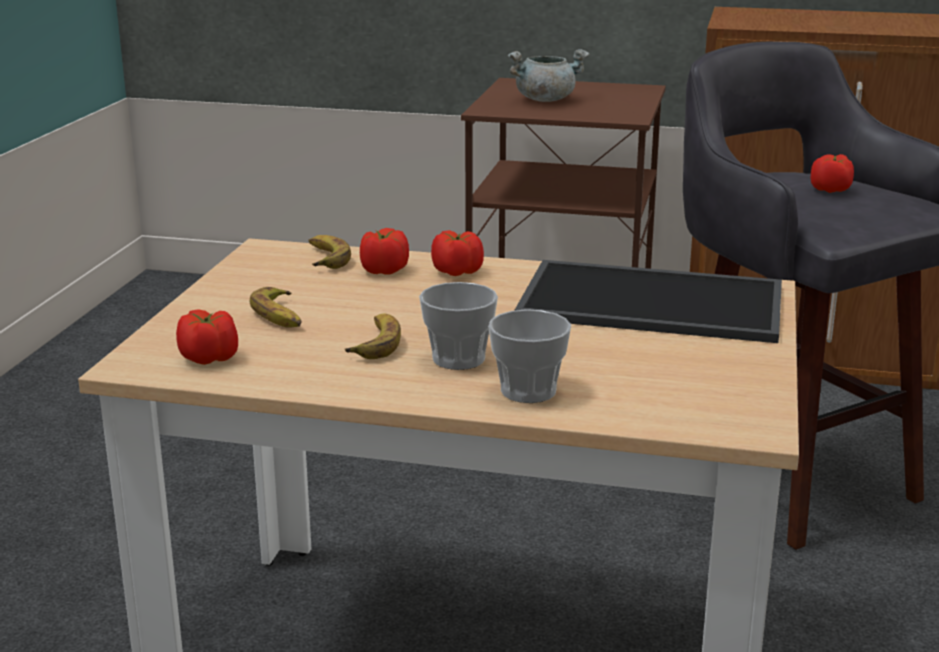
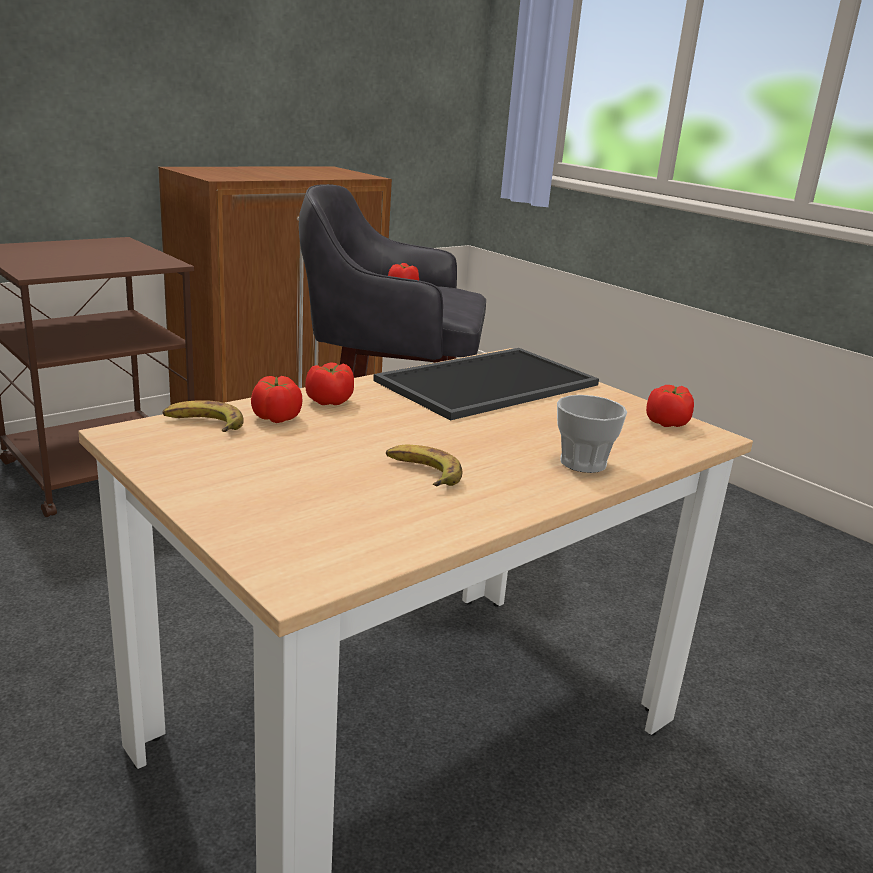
camera: 55 degrees left, 0 degrees up
(209, 358) = (343, 541): tomato -> tomato (667, 423)
(280, 316) = (298, 482): banana -> none
(458, 359) = (496, 460): cup -> none
(545, 100) = (64, 258): grey cooking pot -> none

